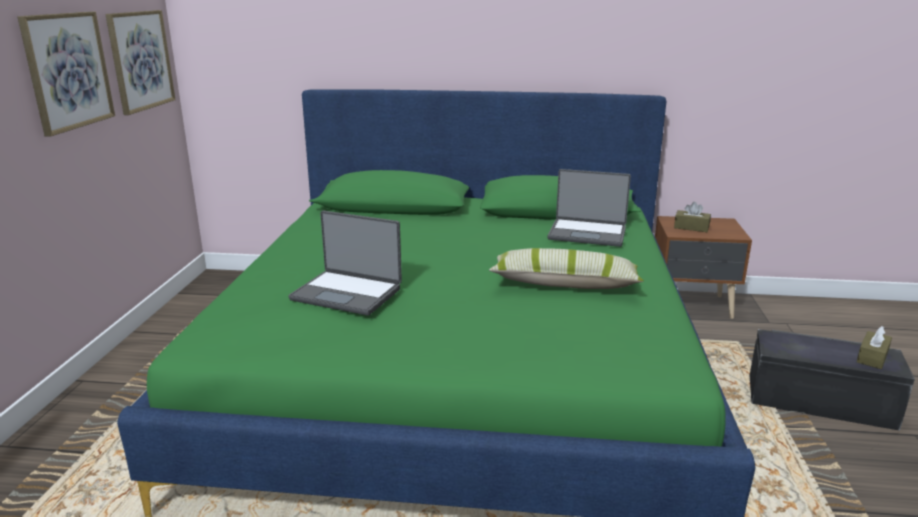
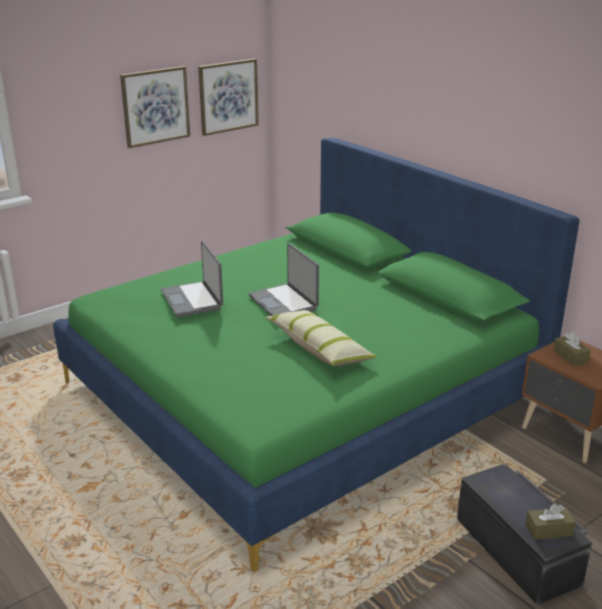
camera: 45 degrees right, 5 degrees up
(587, 233) = (420, 322): laptop -> laptop (284, 303)

